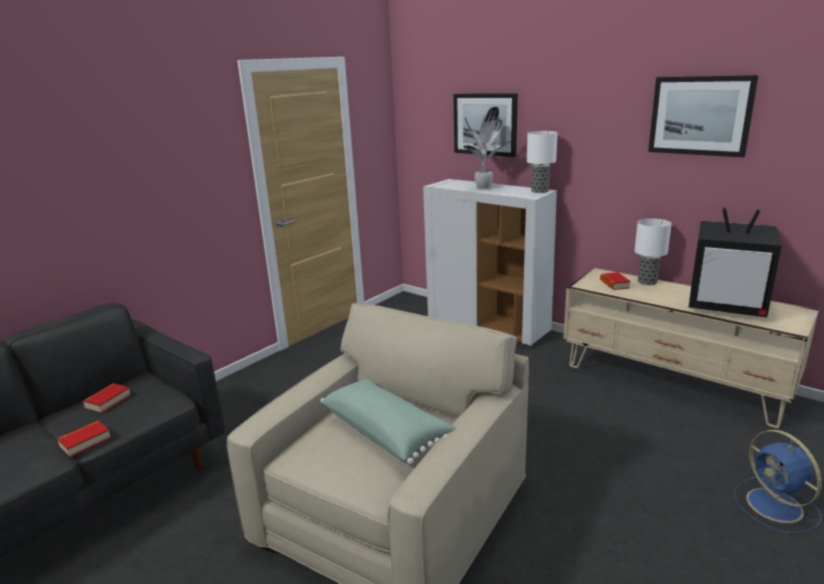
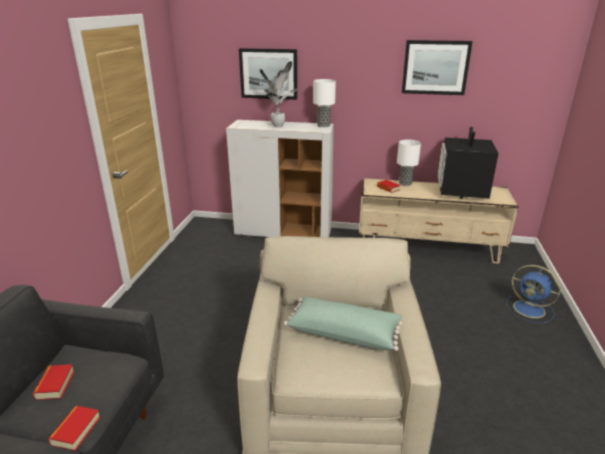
camera: 30 degrees left, 5 degrees up
(727, 305) = (462, 192): television -> television turned 105 degrees clockwise

